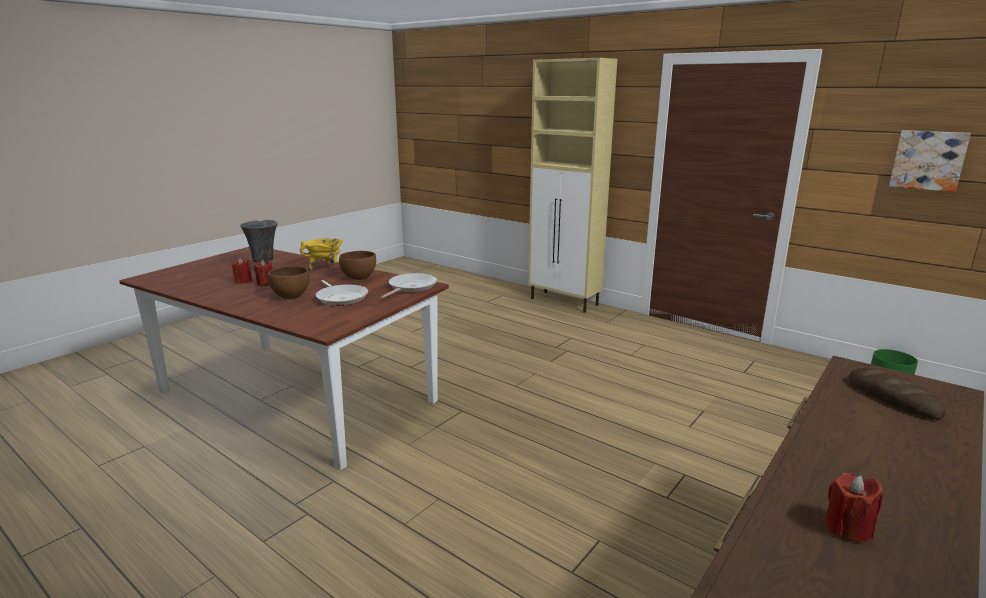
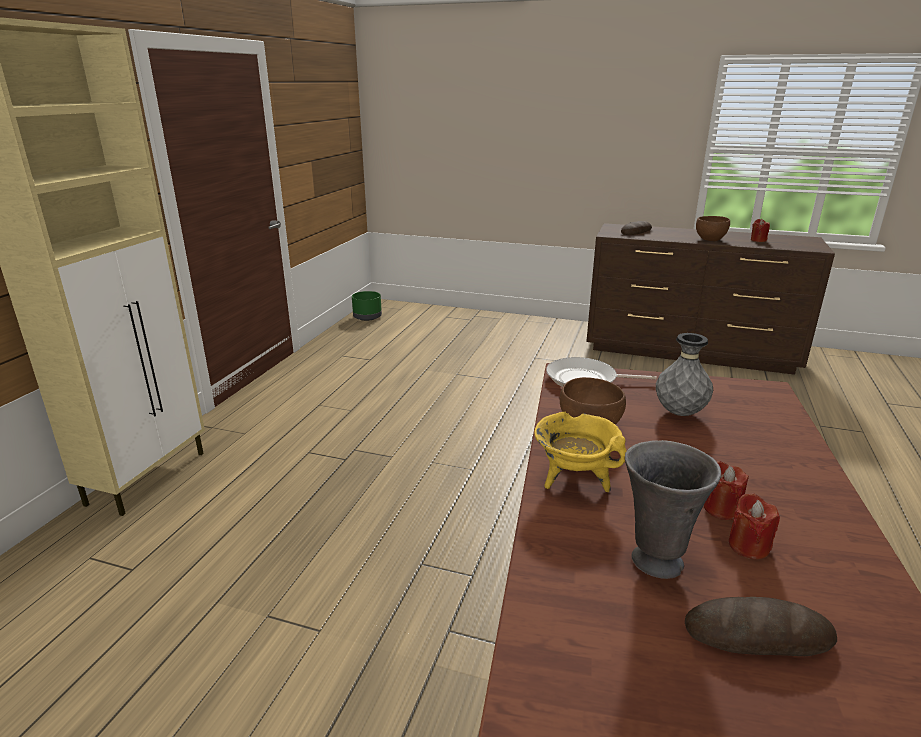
camera: 110 degrees left, 5 degrees up
(218, 272) = (757, 634): none -> bread
(291, 296) = (728, 454): brown bowl -> brown bowl (710, 240)
(341, 298) = (679, 413): frying pan -> grey vase
(928, 160) = (328, 142): picture -> none

